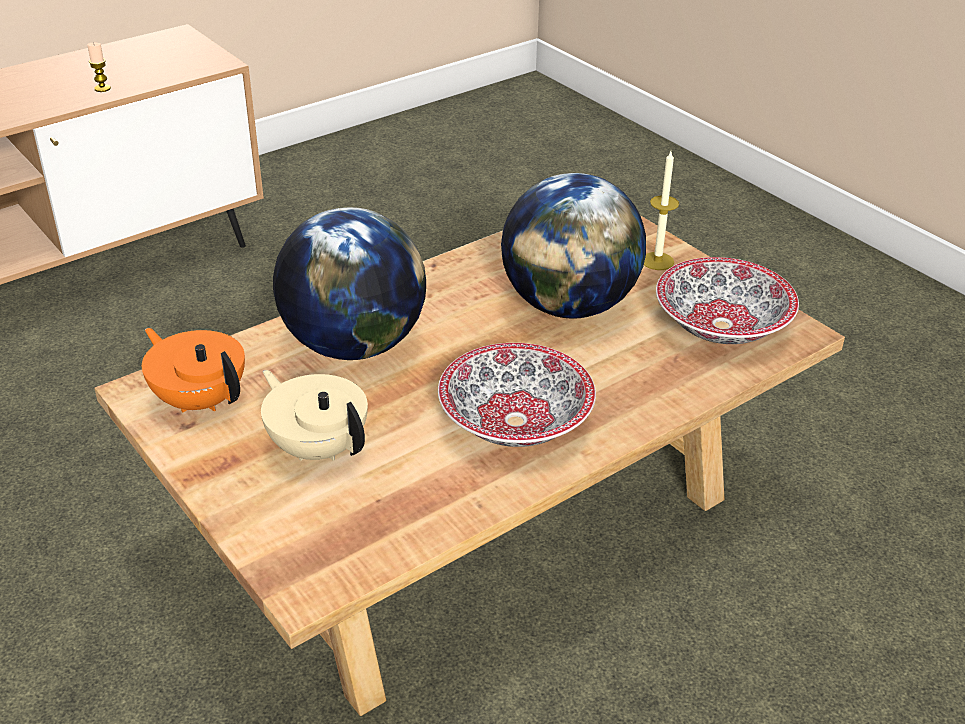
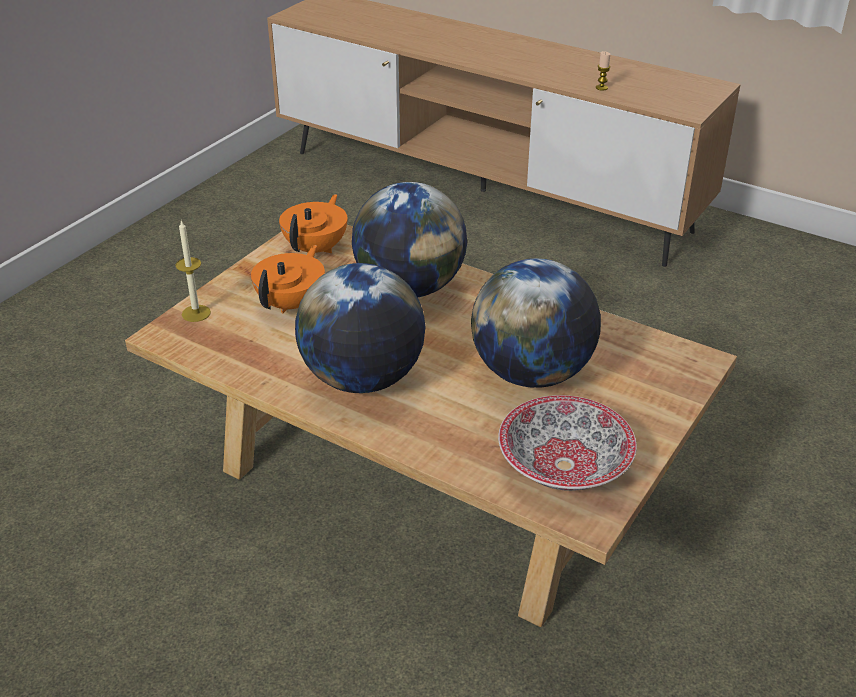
camera: 70 degrees right, 0 degrees up
(318, 447) = (292, 304): beige teapot -> orange teapot
(517, 421) = (362, 379): bowl -> globe
(657, 261) = (642, 410): candle -> candle (196, 313)

